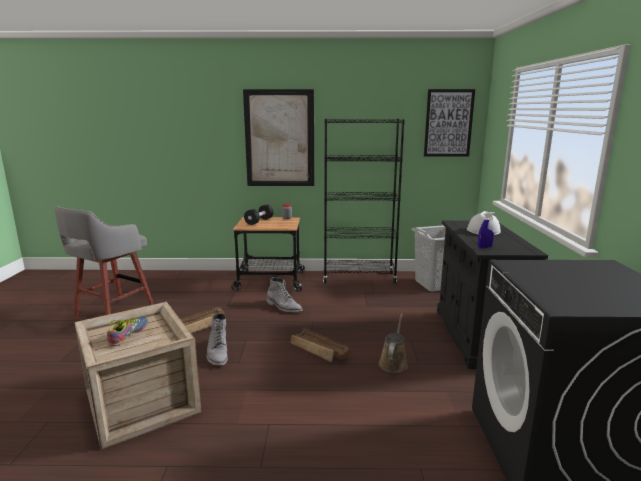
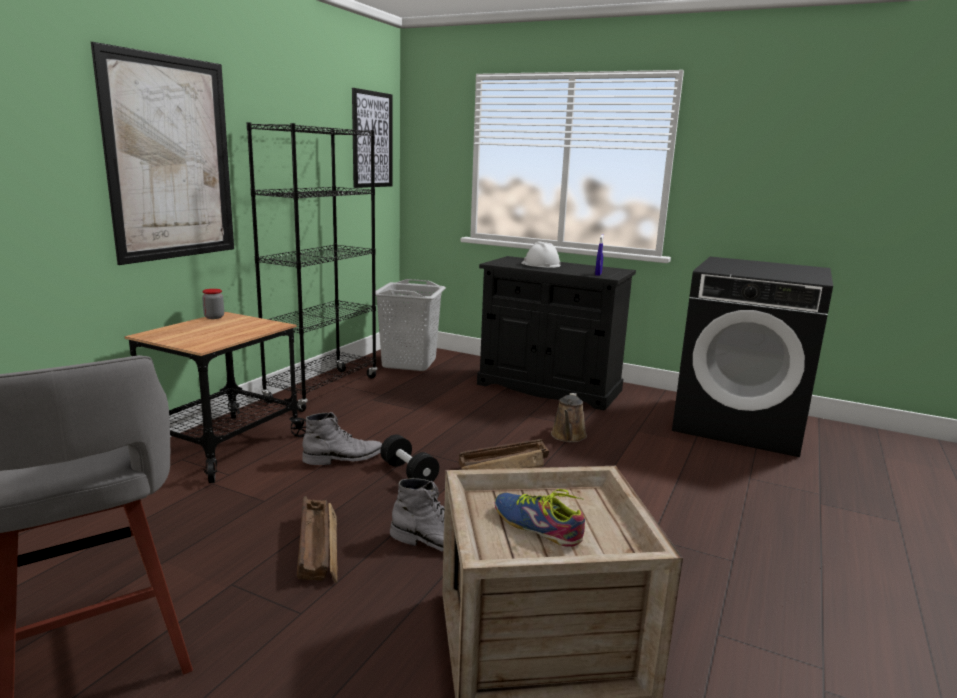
camera: 65 degrees left, 0 degrees up
(259, 221) = (191, 332): black dumbbell -> black dumbbell (409, 473)
(393, 363) = (568, 436): brown watering can -> brown watering can turned 120 degrees counterclockwise

